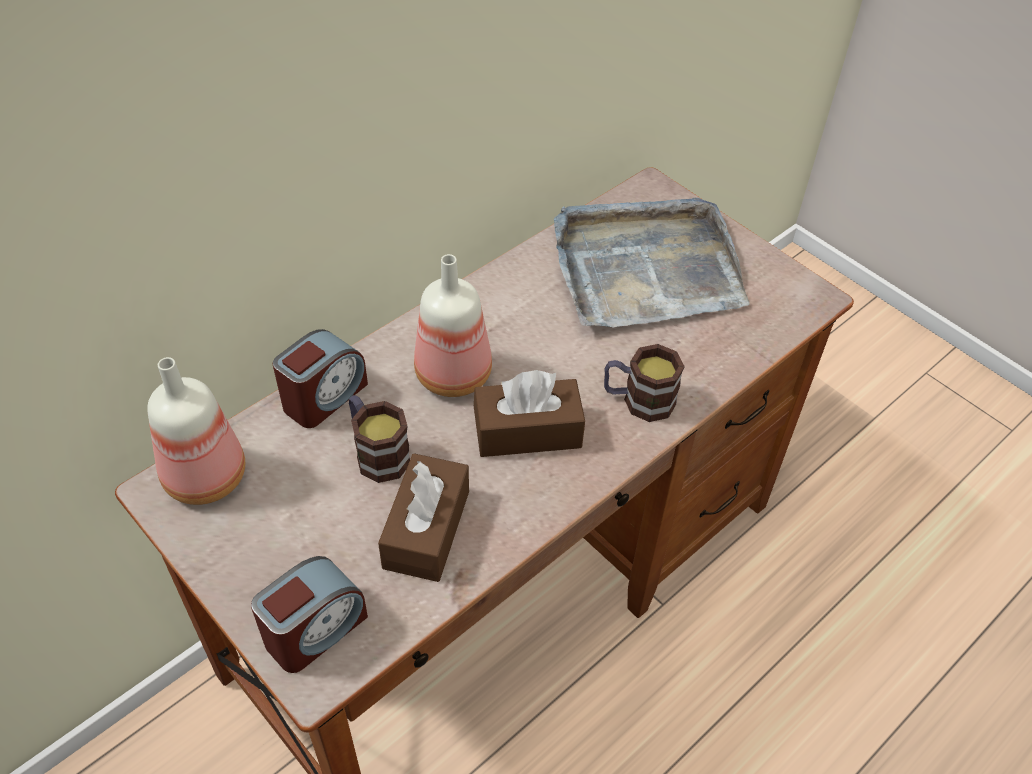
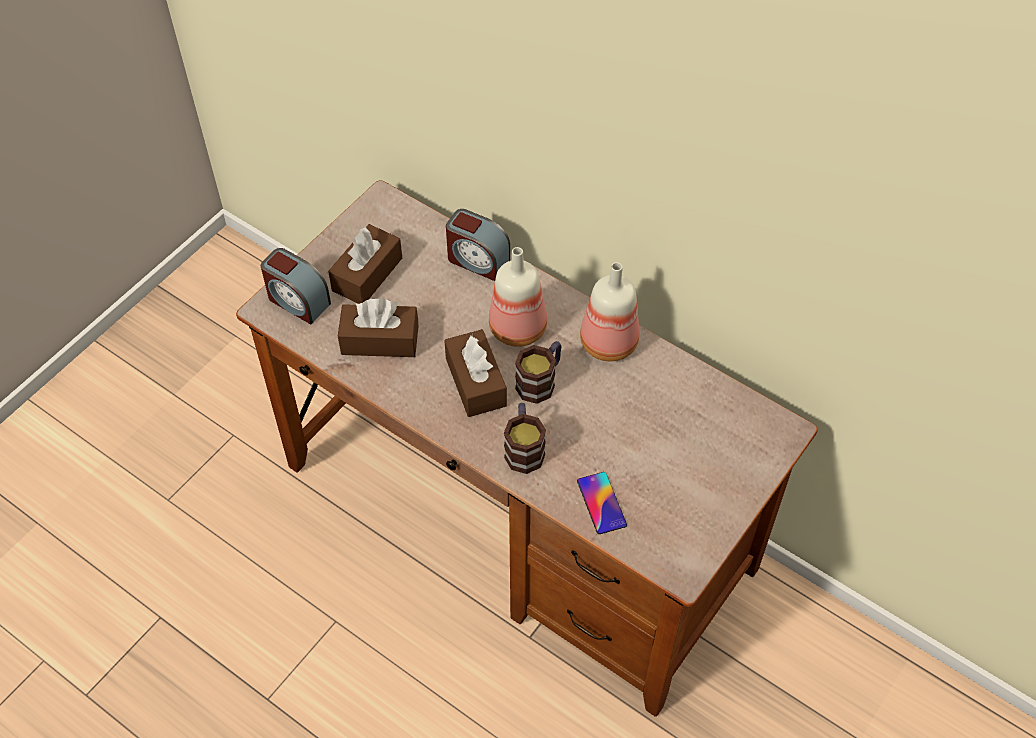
camera: 80 degrees right, 5 degrees up
(207, 479) = (395, 220): bottle -> bottle (607, 344)
(298, 529) = (367, 274): none -> brown tissue box
(377, 452) = (436, 300): mug -> mug (540, 381)
(645, 268) = (675, 437): grey tray -> none
(724, 344) = (601, 503): none -> phone

